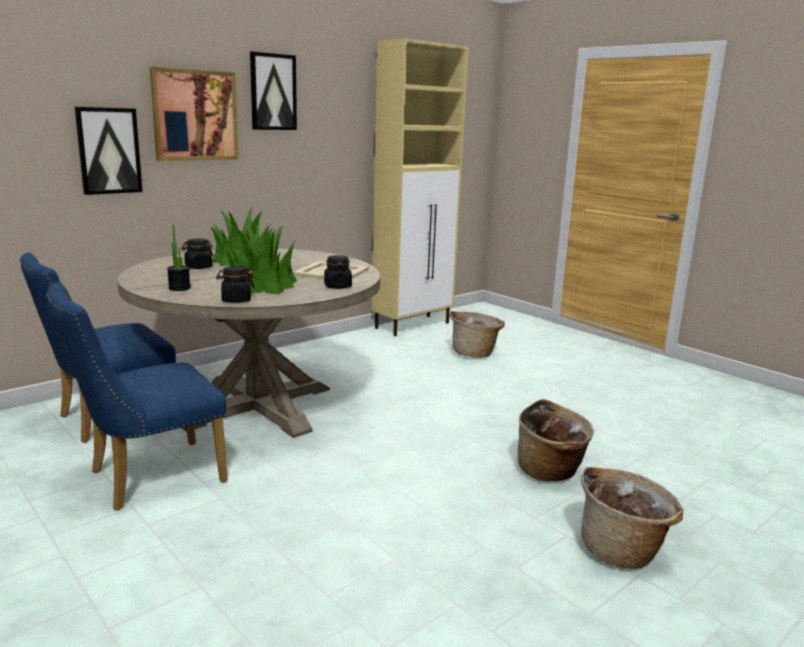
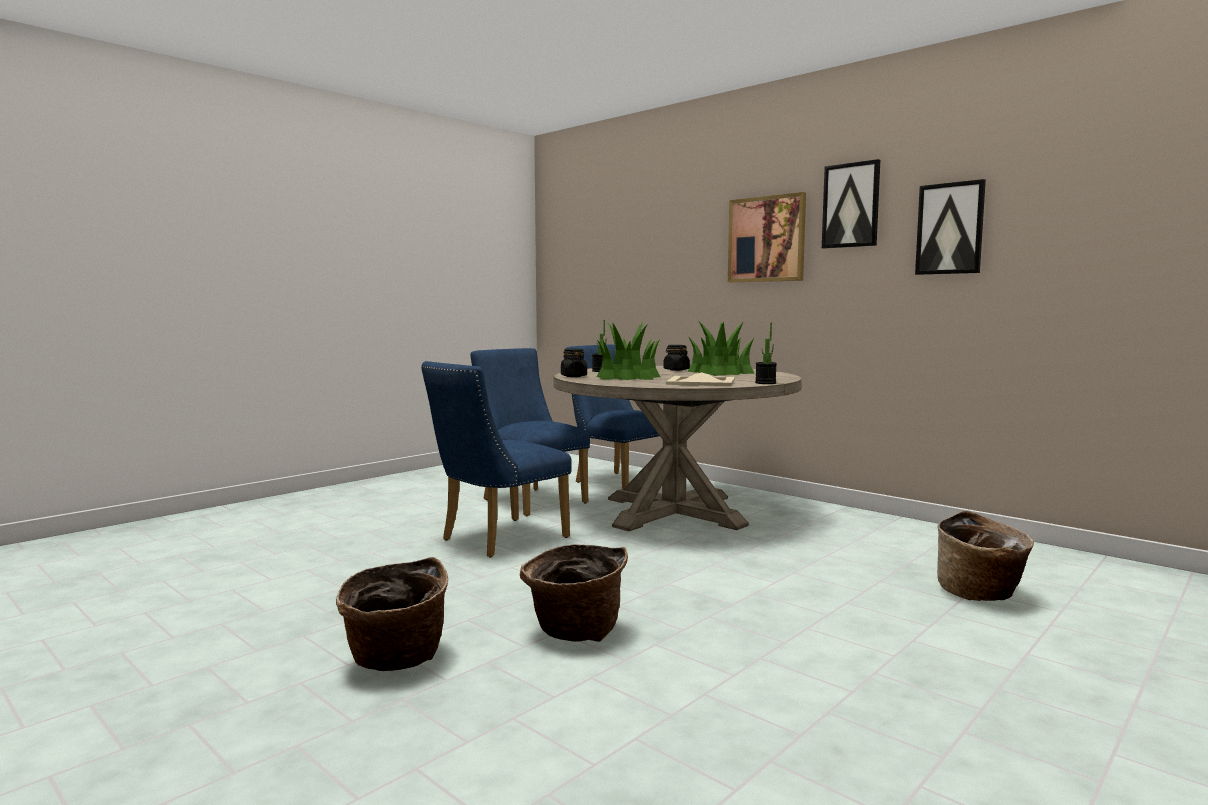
camera: 85 degrees right, 10 degrees down
(109, 151) = (697, 274): picture -> picture (950, 228)
(311, 503) = (496, 540): none -> blue chair
(337, 286) = (642, 384): black jar -> none
(350, 261) = (765, 383): none -> potted plant
(413, 325) = (1050, 555): beige cabinet -> none

